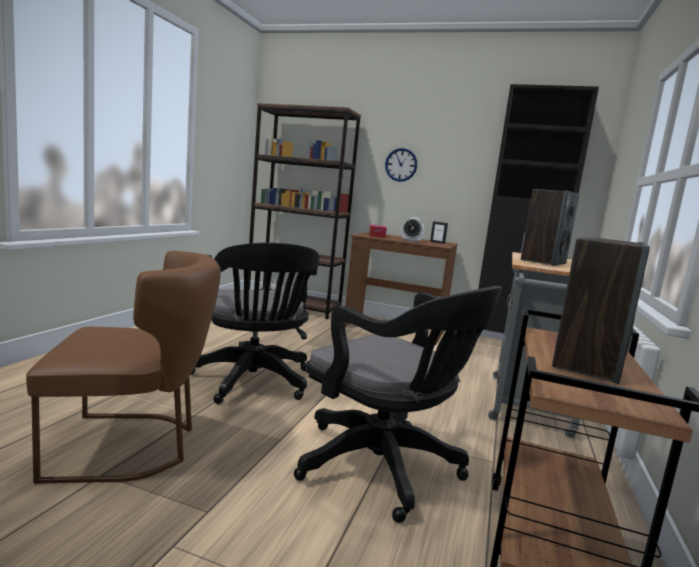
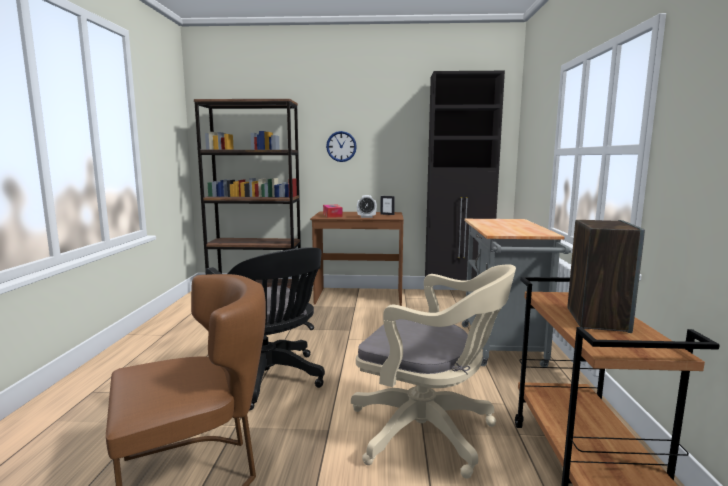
camera: 15 degrees left, 0 degrees up
(385, 468) = (429, 433): black office chair -> beige office chair
(543, 262) = (500, 227): speaker -> none

